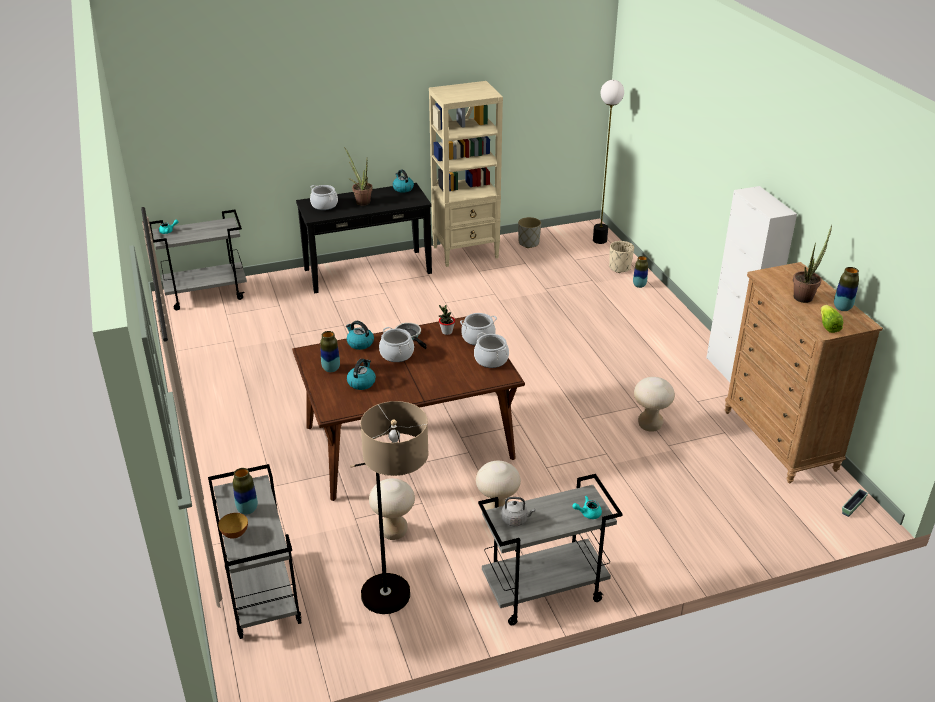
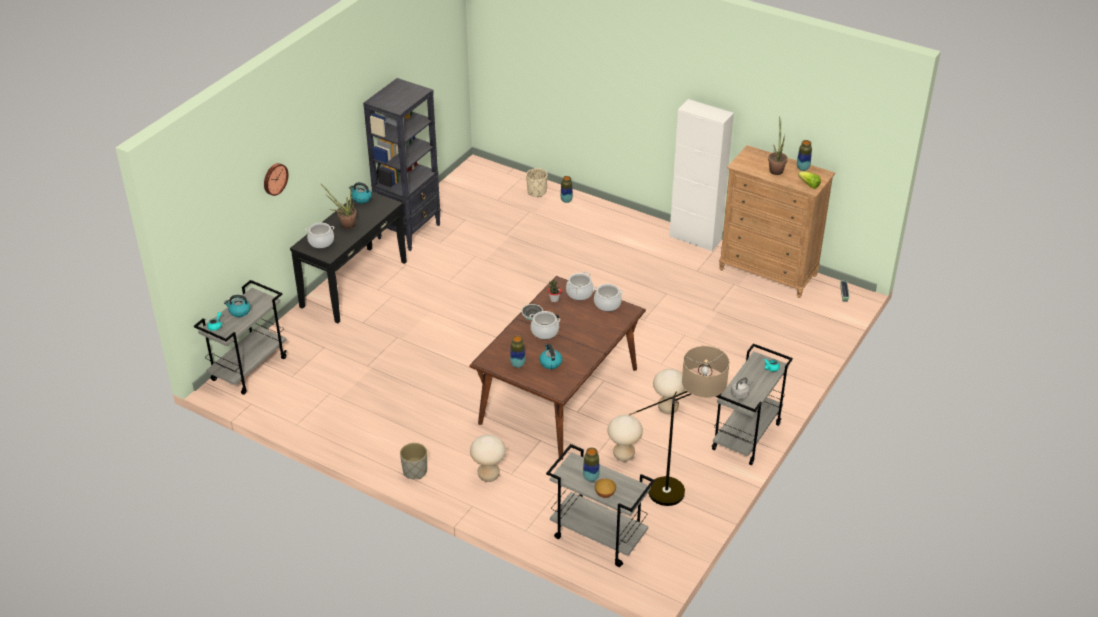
camera: 40 degrees left, 5 degrees up
(284, 117) = (274, 178): none -> wall clock
(360, 343) = (510, 337): kettle -> kettle (239, 311)
(466, 252) = (409, 231): beige bookcase -> black bookcase
(528, 243) = (446, 201): grey planter -> grey planter (414, 471)
(600, 240) = (495, 174): floor lamp -> none
(650, 425) = (688, 302): beige stool -> beige stool (488, 475)

